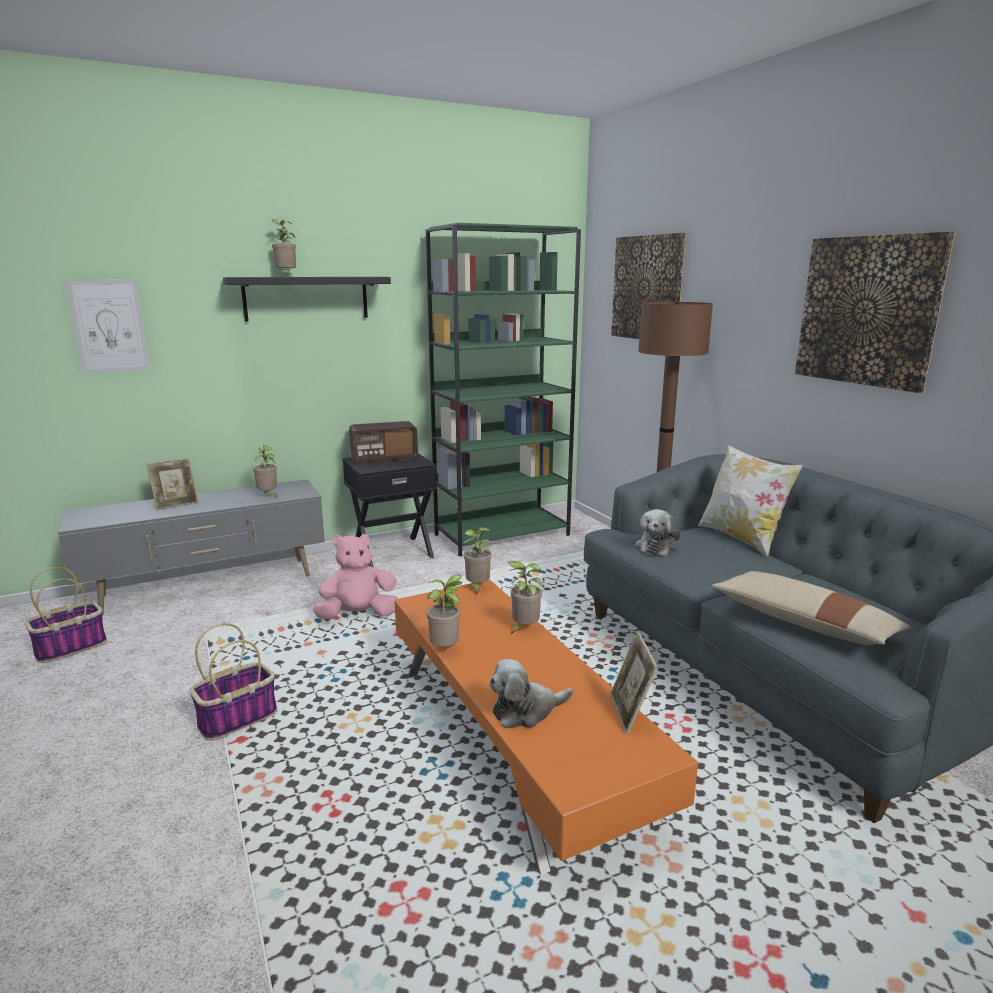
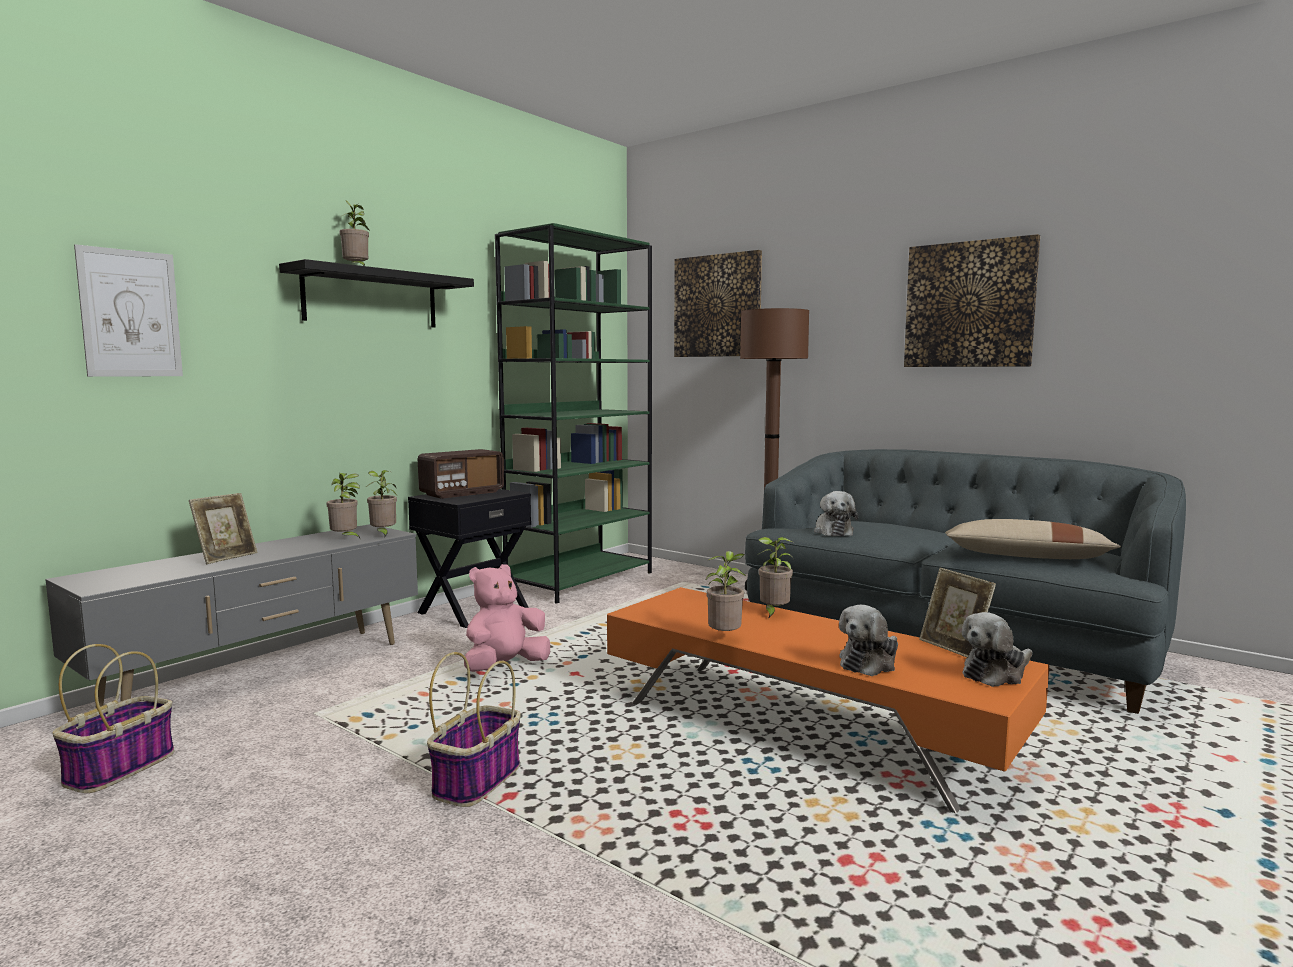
camera: 25 degrees left, 10 degrees down
(477, 588) = (680, 594): potted plant -> potted plant (383, 535)
(624, 758) = (996, 673): none -> plush toy
(741, 538) = (887, 521): pillow -> none

